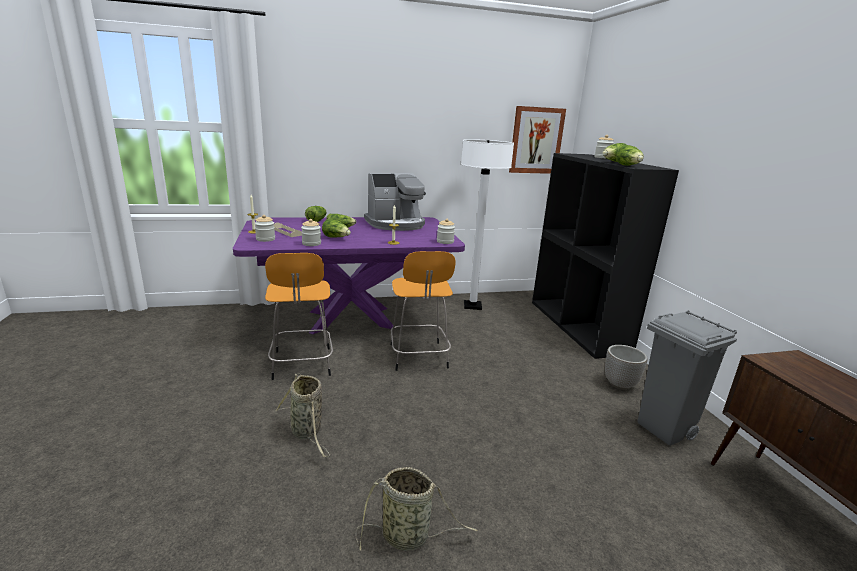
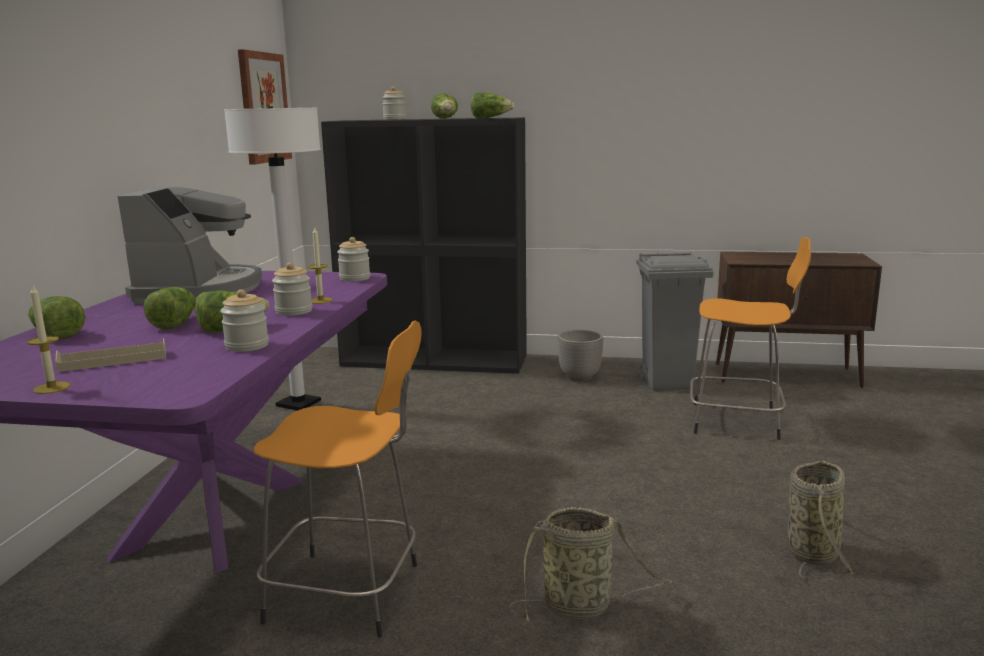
camera: 65 degrees left, 5 degrees down
(265, 239) = (147, 378): jar -> jar (294, 311)
(418, 357) = (423, 476): orange stool -> orange stool (739, 421)

